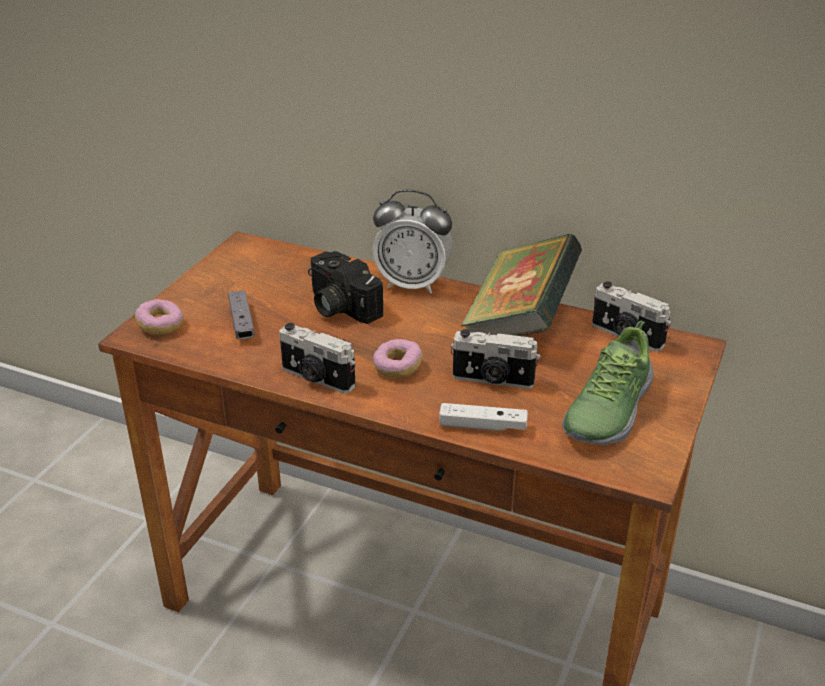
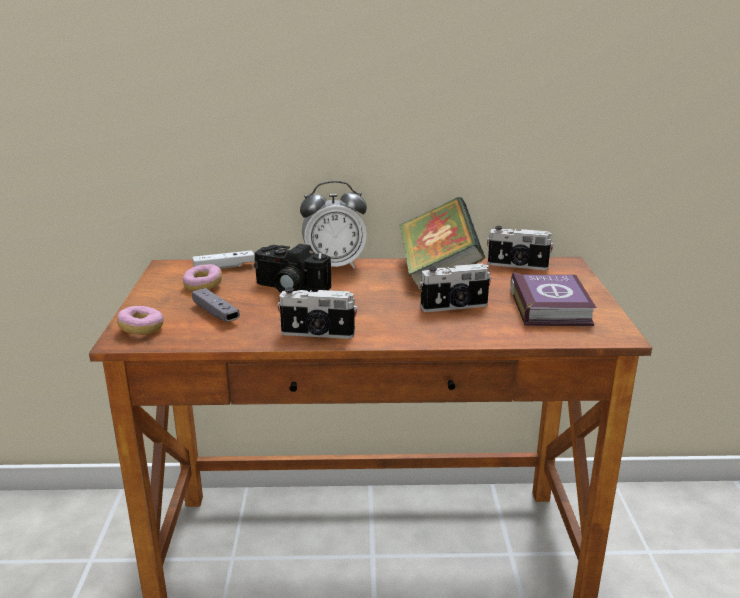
camera: 25 degrees left, 10 degrees down
(397, 367) = (375, 314): donut -> donut (203, 286)
(482, 426) = (477, 334): white game controller -> white game controller (224, 267)
(606, 410) = (551, 306): shoe -> book

